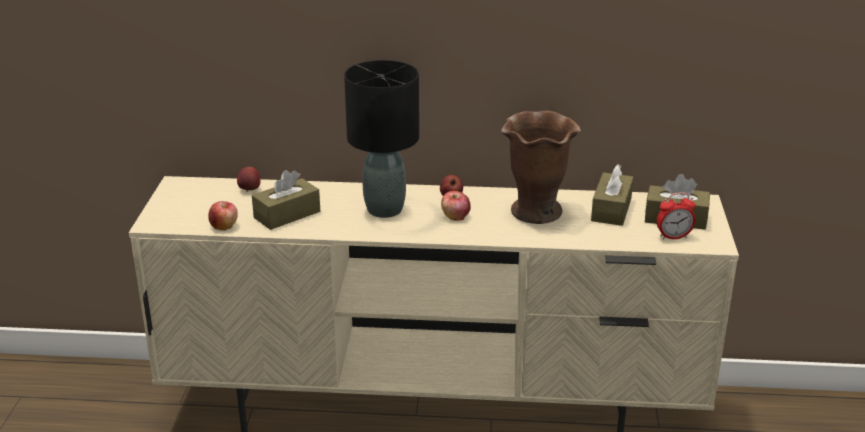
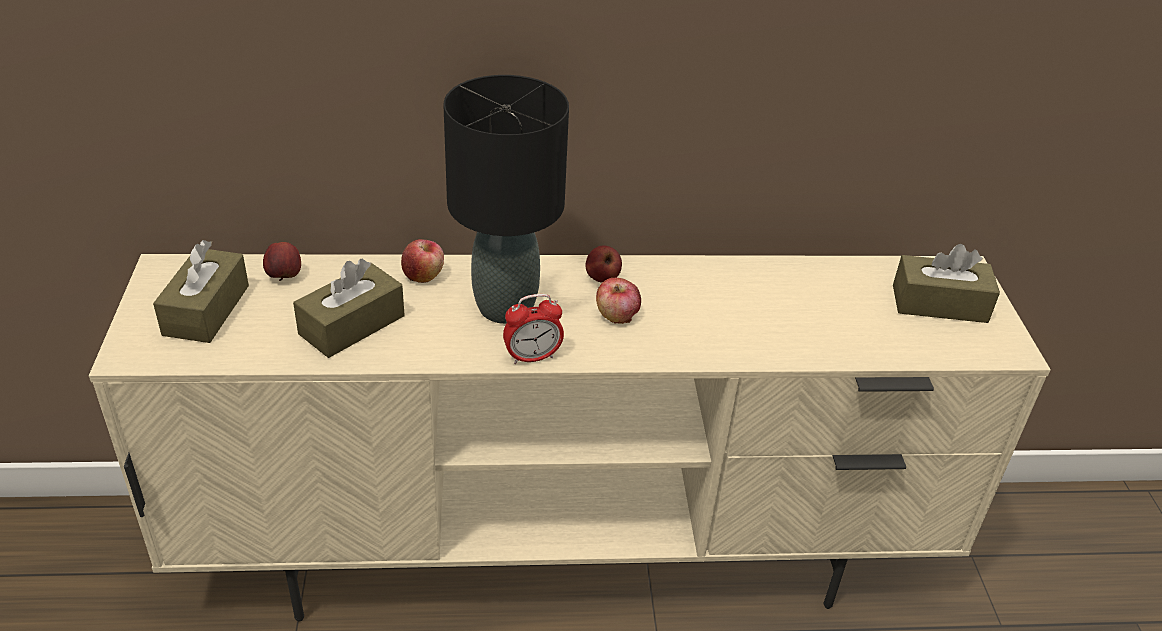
camera: 10 degrees left, 10 degrees up
(224, 226) = (251, 354): apple -> apple (423, 275)
(535, 211) = (734, 300): brown vase -> none
(611, 209) = (843, 291): brown tissue box -> brown tissue box (206, 310)
(673, 237) = (948, 340): alarm clock -> alarm clock (532, 357)

